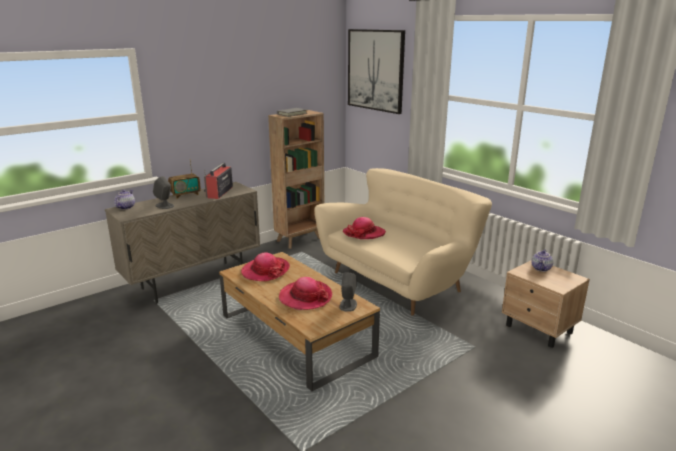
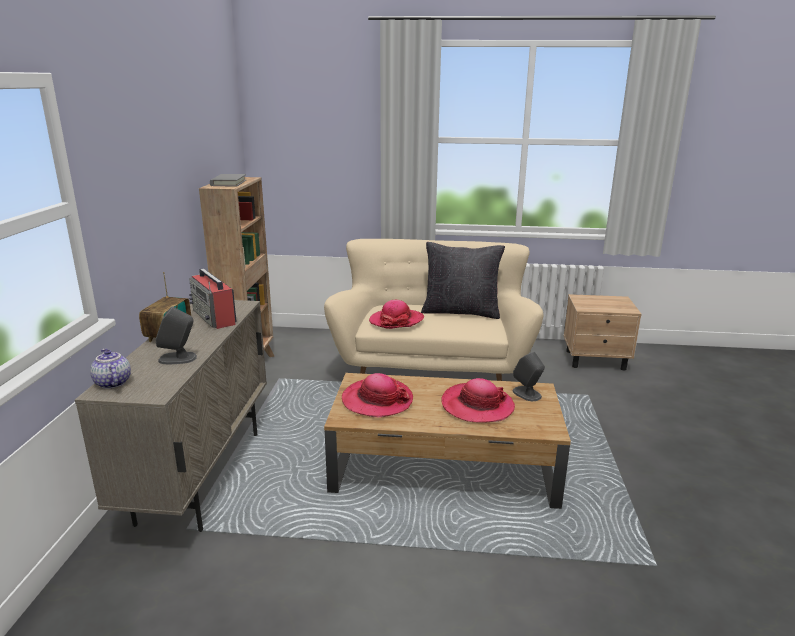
camera: 45 degrees left, 0 degrees up
(375, 70) = (302, 114): picture -> none
(418, 242) = (460, 312): none -> black pillow
(541, 269) = (590, 300): teapot -> none

